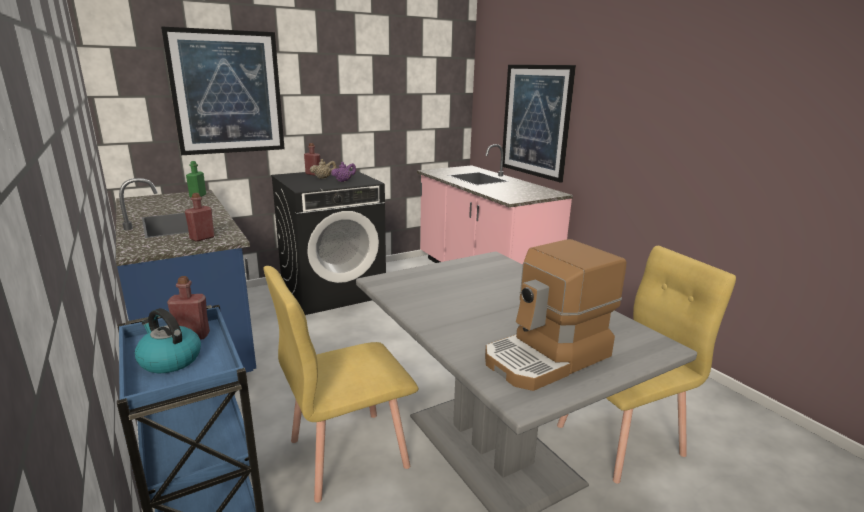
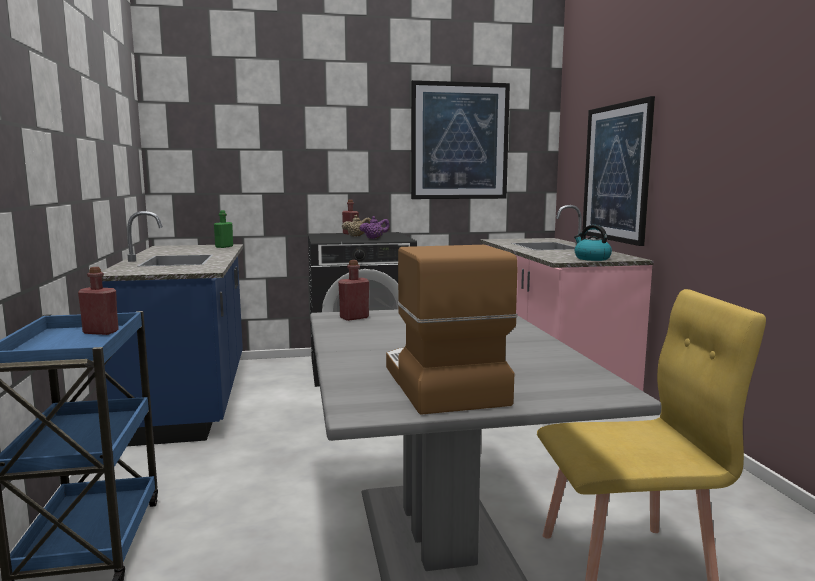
camera: 20 degrees right, 10 degrees down
(169, 360) = (60, 343): kettle -> kettle (591, 258)
(202, 238) = (184, 268): red bottle -> red bottle (354, 318)
(227, 93) = (270, 146): picture -> picture (459, 141)
(347, 453) = (267, 514): yellow chair -> none
(548, 358) = (440, 384): coffee machine -> coffee machine turned 90 degrees clockwise

